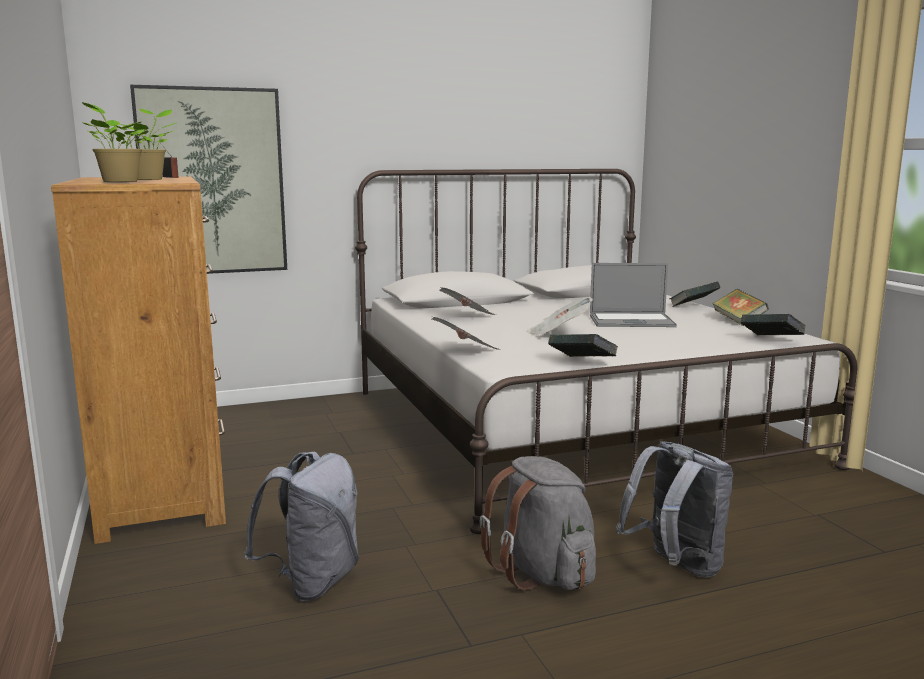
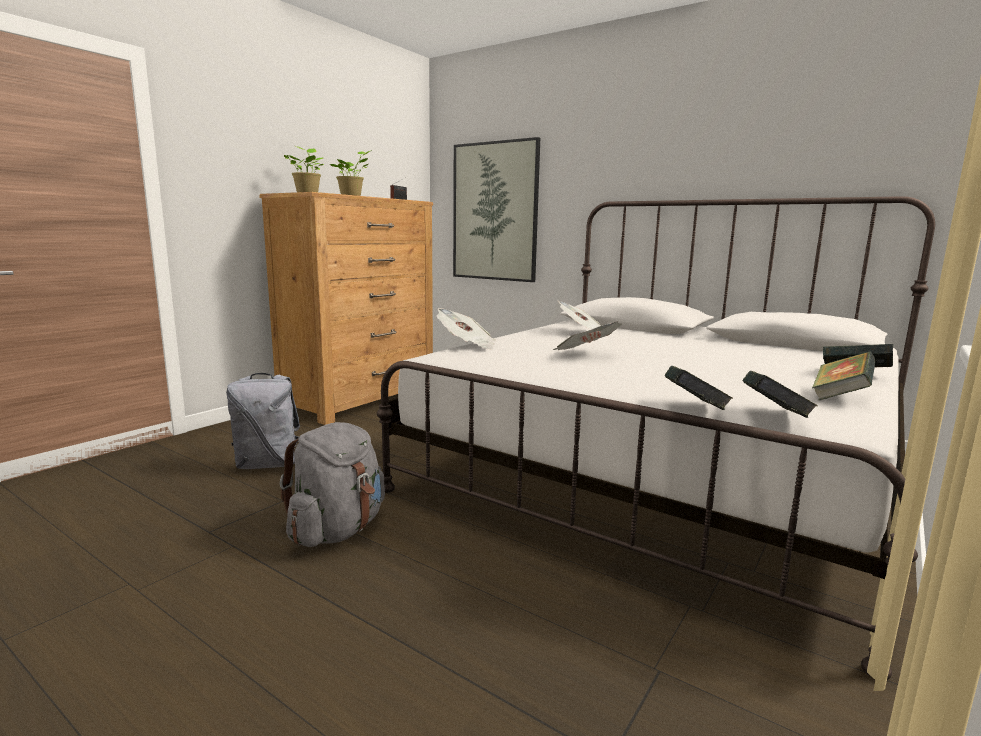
camera: 55 degrees right, 0 degrees up
(582, 363) = (490, 370): book -> book (693, 410)
(631, 321) = (702, 365): laptop -> none
(675, 567) = (402, 590): grey backpack -> none

